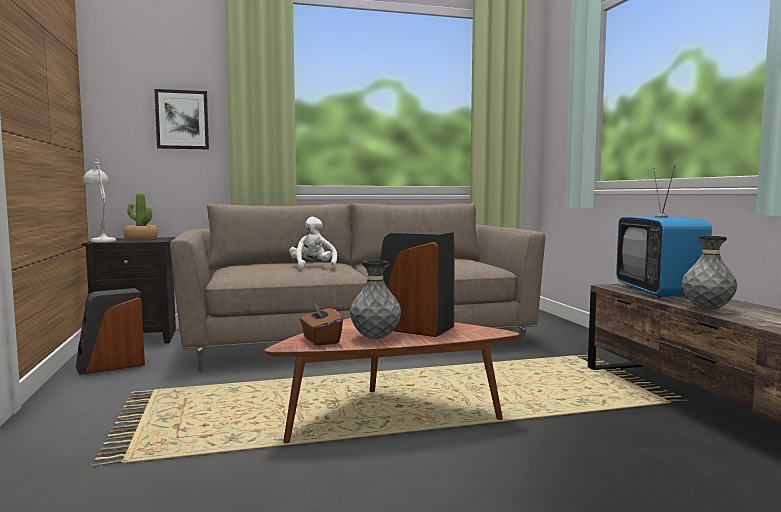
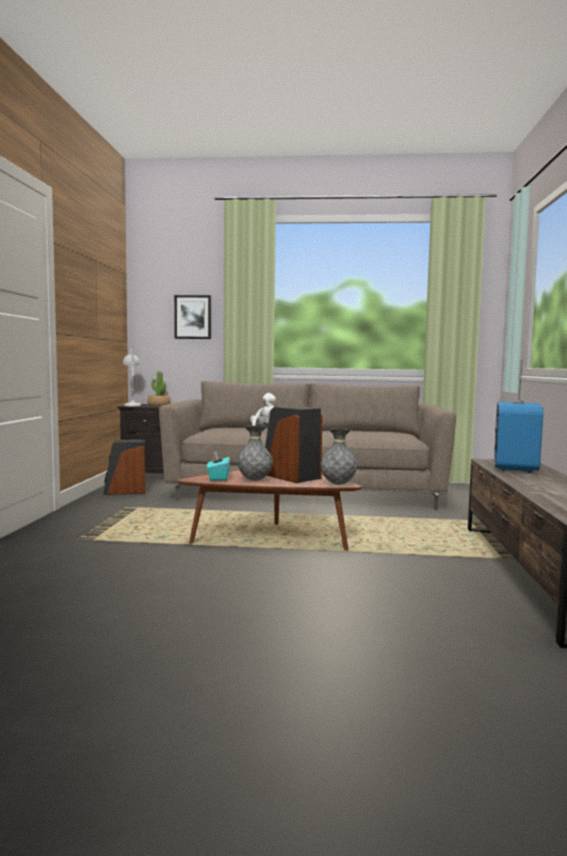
camera: 20 degrees right, 0 degrees up
(320, 340) = (218, 478): brown tissue box -> turquoise tissue box
(707, 309) = (519, 480): grey vase -> grey vase (338, 484)

